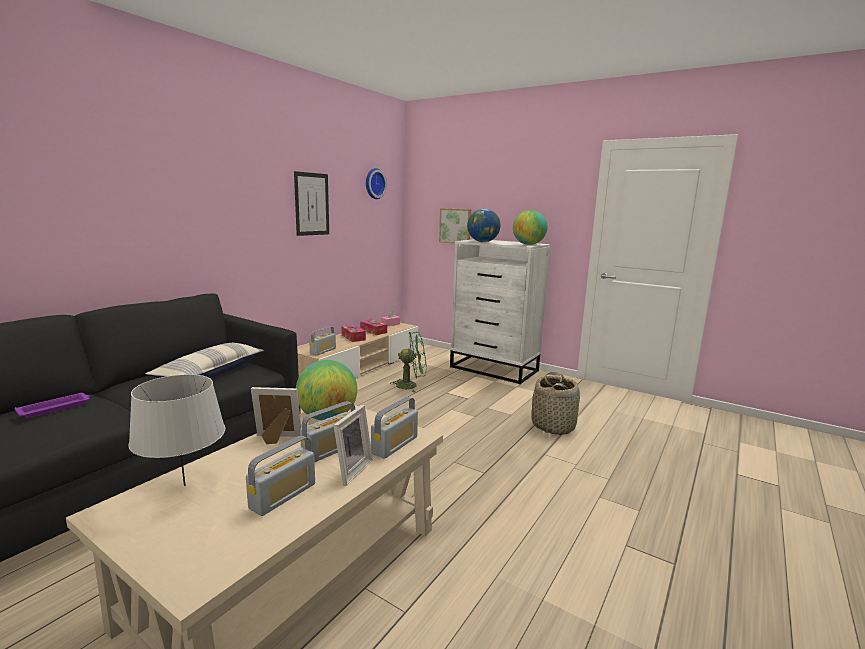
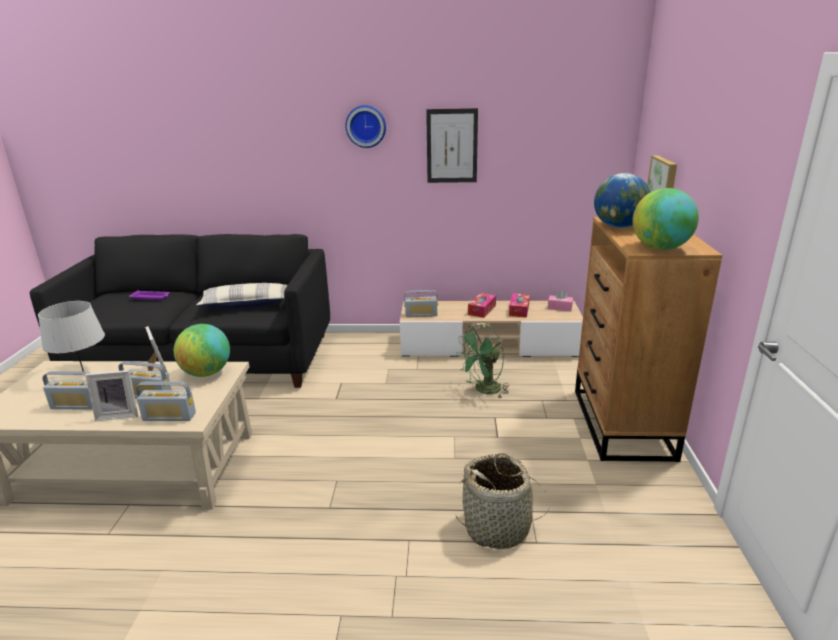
camera: 60 degrees right, 10 degrees up
(373, 183) = (567, 114): wall clock -> wall clock (366, 126)
(411, 385) = (483, 390): green fan -> green fan turned 90 degrees clockwise
(494, 369) = (622, 424): white dresser -> brown dresser

